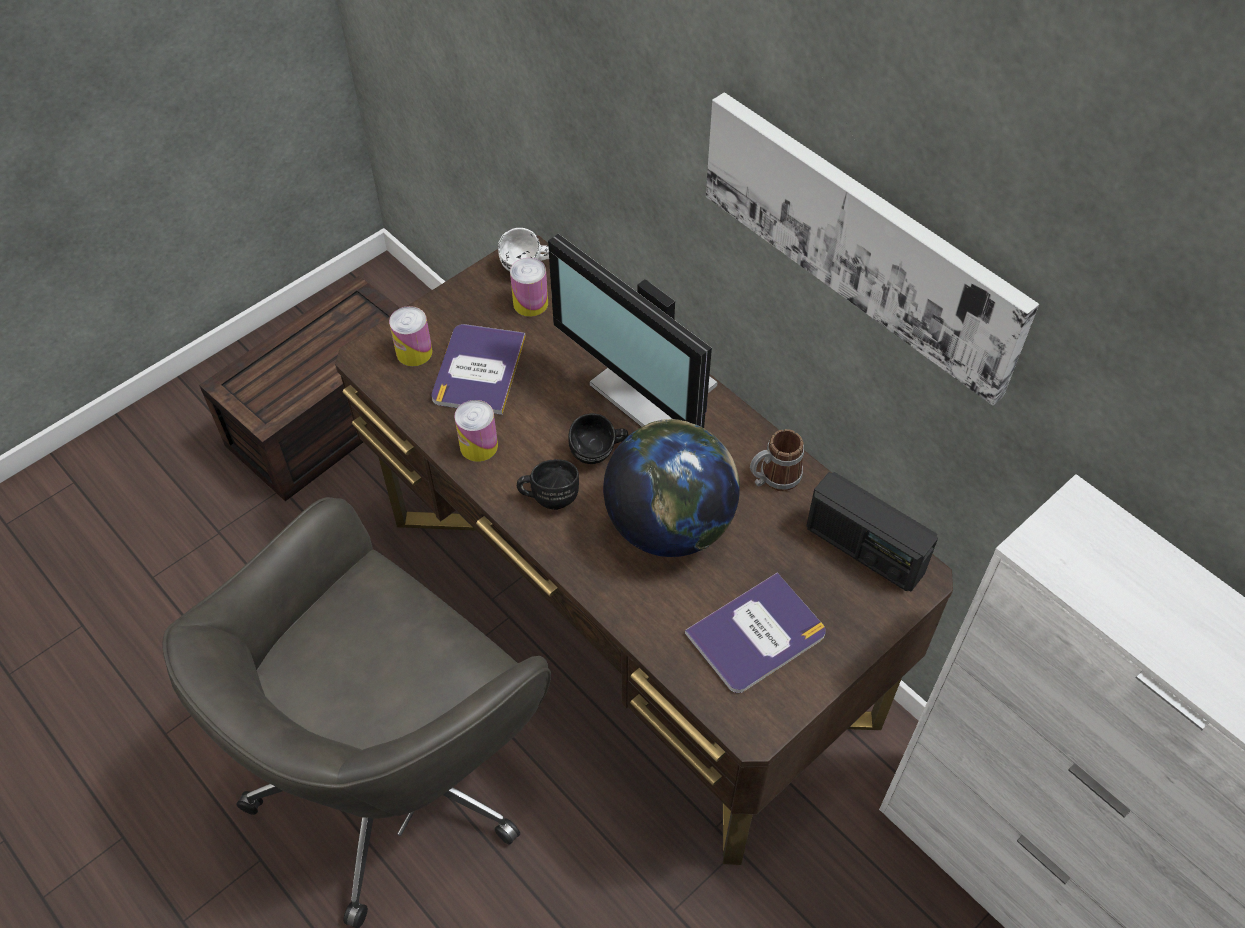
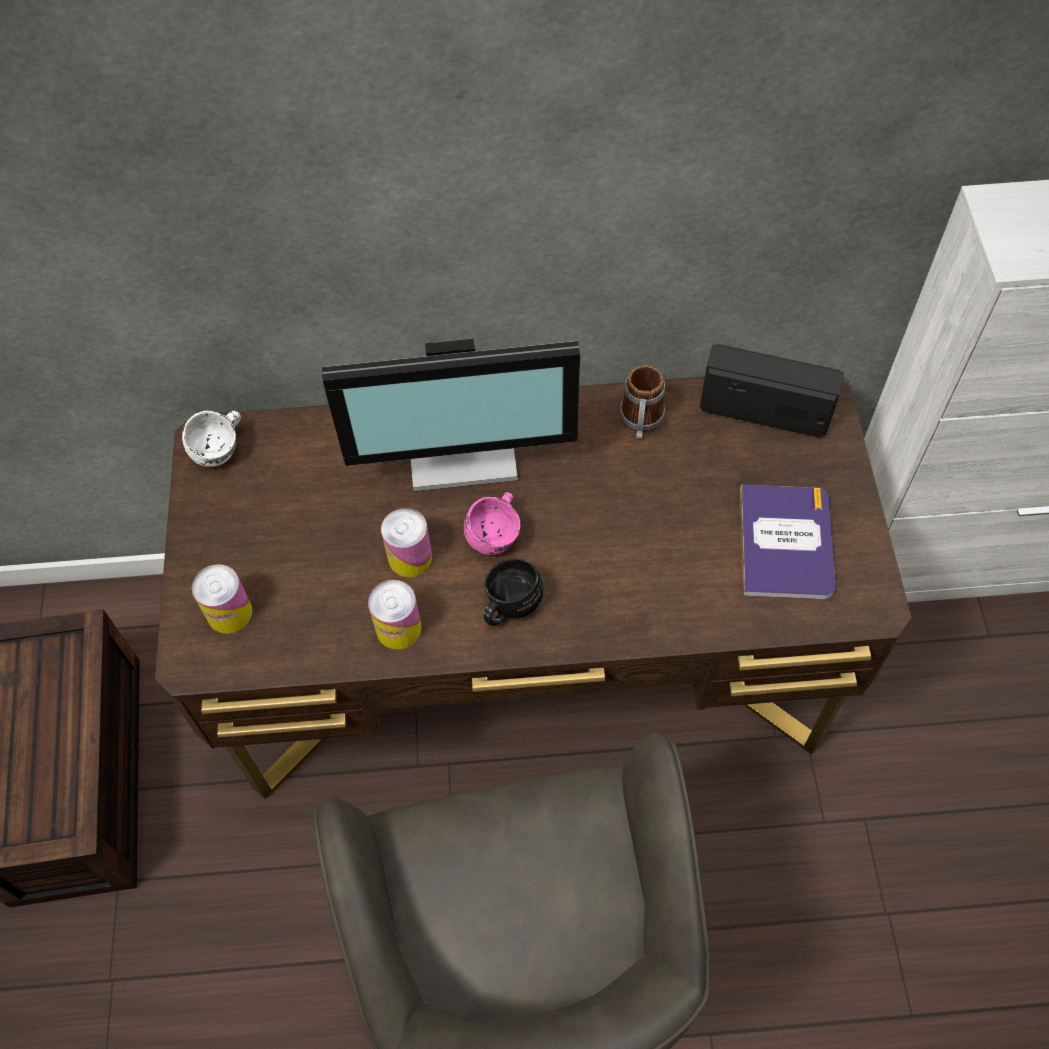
camera: 50 degrees left, 5 degrees up
(478, 370) = (307, 570): book -> none
(530, 303) = (269, 475): can -> can (410, 557)
(599, 453) = (497, 535): black mug -> pink mug
(669, 526) = (623, 532): globe -> none
(861, 240) = (657, 131): picture -> none
(864, 550) = (764, 410): radio -> radio turned 150 degrees counterclockwise

